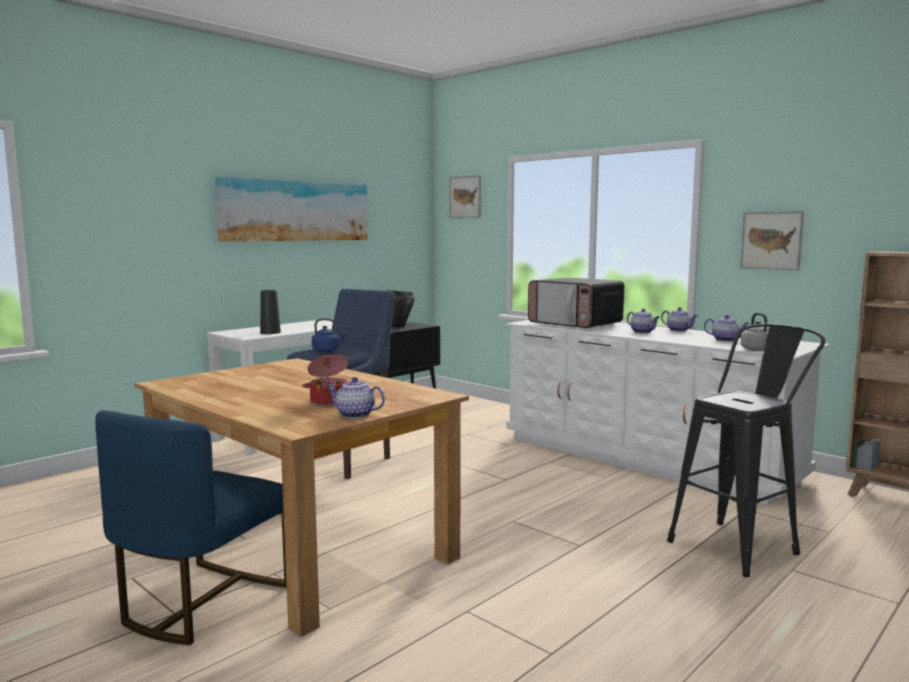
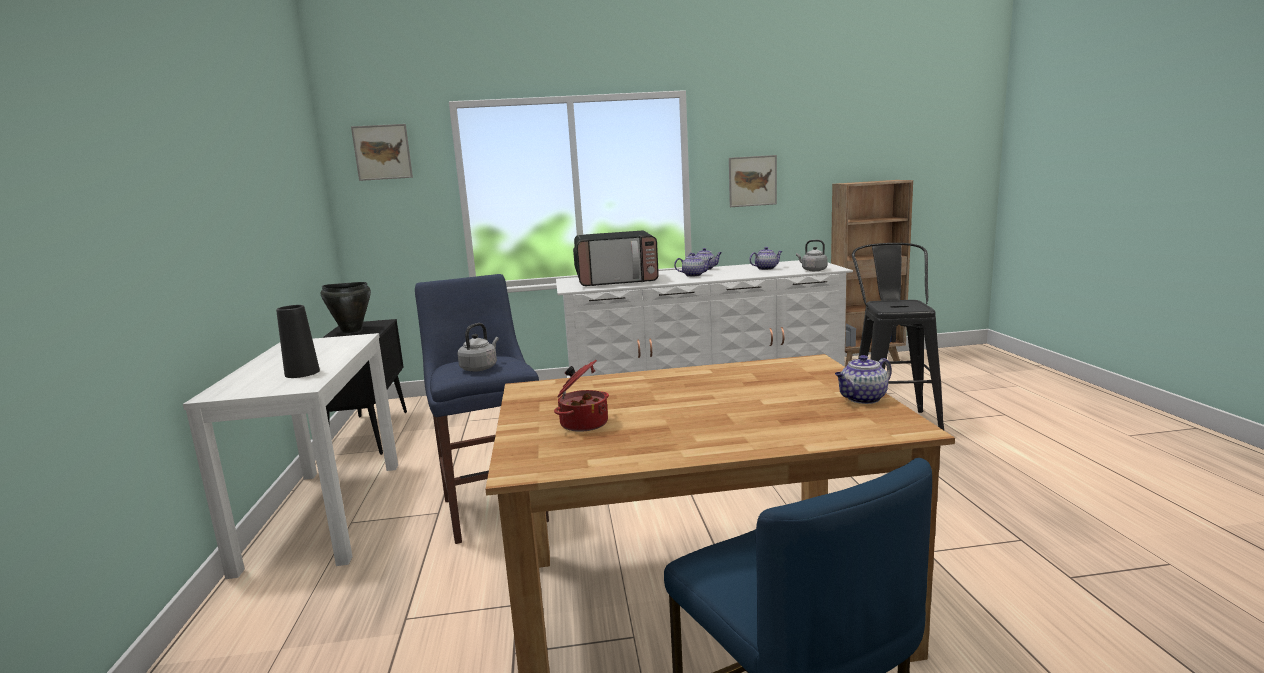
camera: 50 degrees left, 5 degrees up
(295, 211) = (226, 178): picture -> none
(327, 351) = (480, 368): blue kettle -> grey kettle
(329, 401) = (784, 400): cooking pot -> cooking pot (583, 423)

